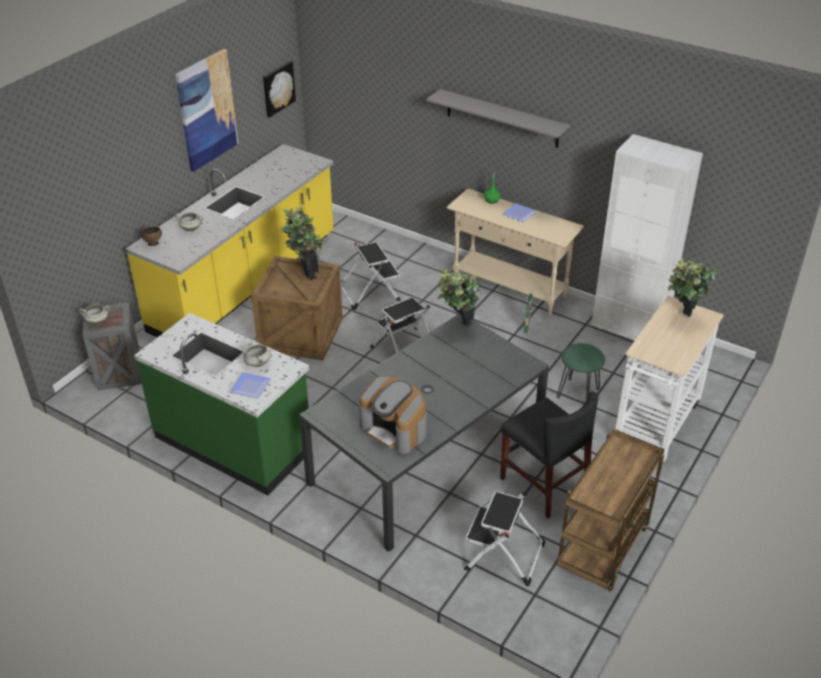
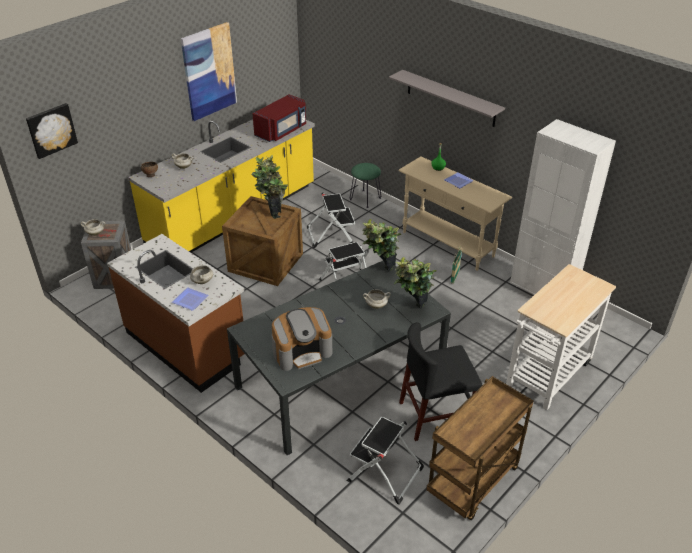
camera: 10 degrees right, 0 degrees up
(234, 442) = (187, 345): green counter -> brown counter
(278, 88) = (276, 60): picture -> picture (51, 130)
(296, 173) = (282, 131): none -> red microwave
(394, 429) = (302, 351): coffee machine -> coffee machine turned 75 degrees counterclockwise
(464, 367) = (376, 305): none -> white cooking pot
(544, 484) = (435, 415): black chair -> black chair turned 105 degrees clockwise
(578, 393) = (484, 339): green stool -> green stool (365, 198)
(681, 320) = (576, 287): potted plant -> potted plant (412, 311)

